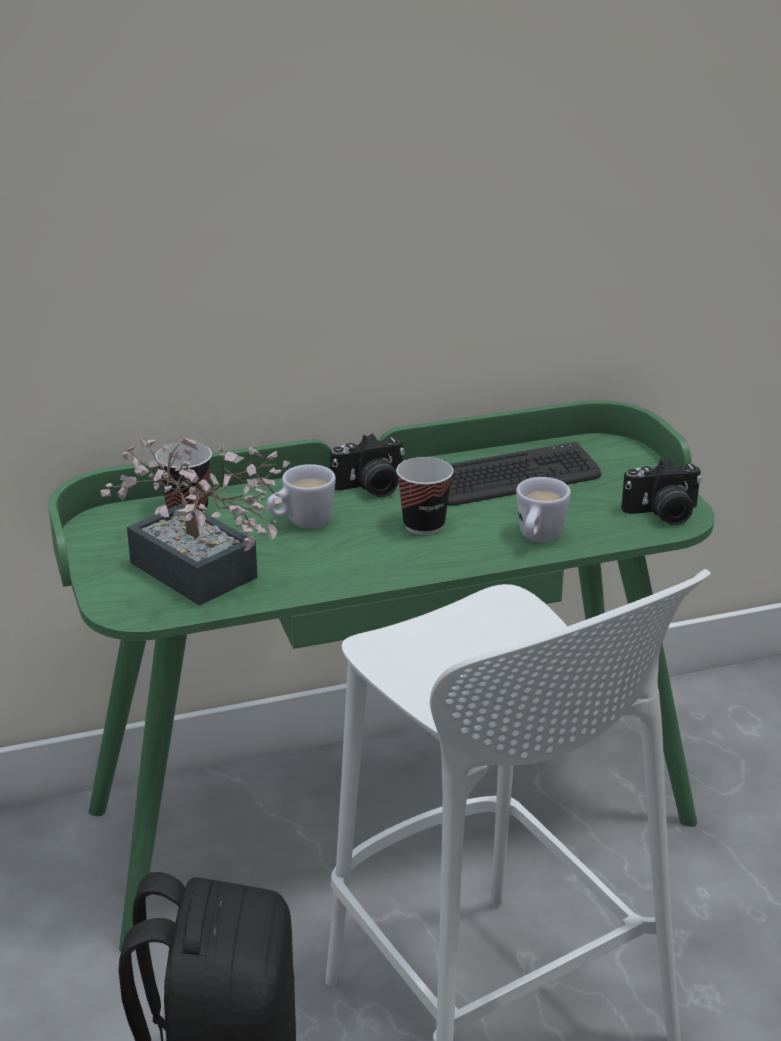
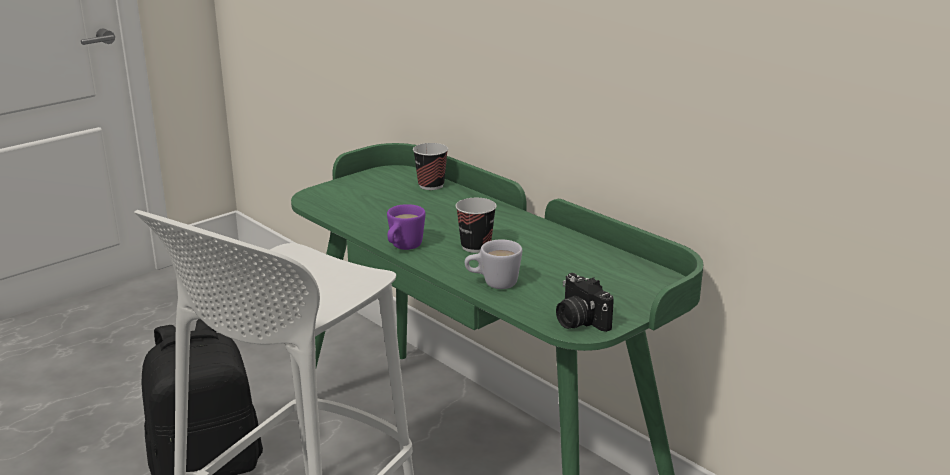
camera: 65 degrees right, 5 degrees down
(202, 576) = (359, 205): potted plant -> none
(301, 524) = (443, 215): white mug -> none
(371, 488) = (509, 223): camera -> none
(384, 574) = (403, 248): none -> purple mug
(512, 478) = (573, 260): keyboard -> none

